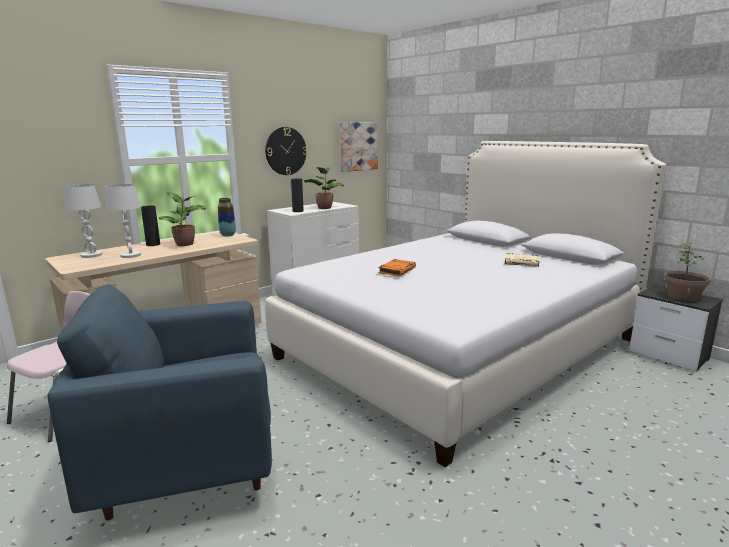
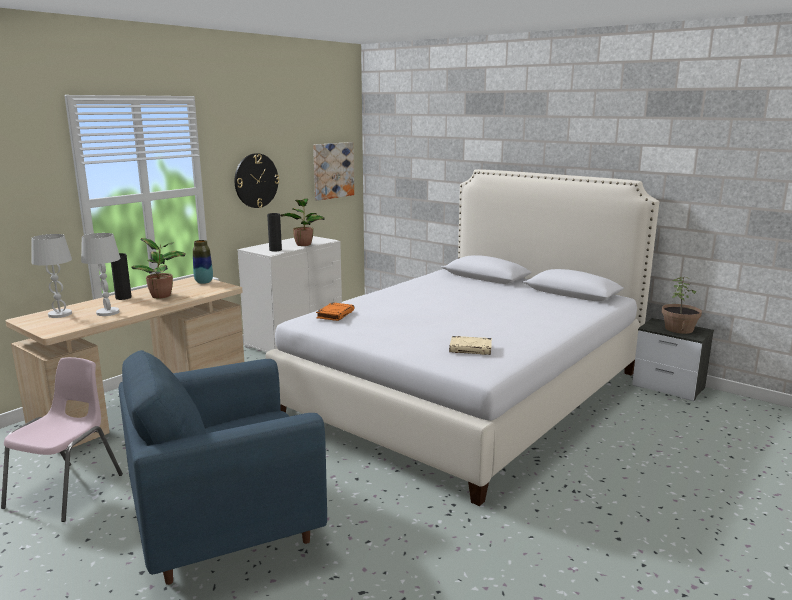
camera: 10 degrees left, 0 degrees up
(397, 270) = (406, 316): orange book -> orange book (335, 314)
(522, 262) = (528, 302): beige book -> beige book (471, 349)

